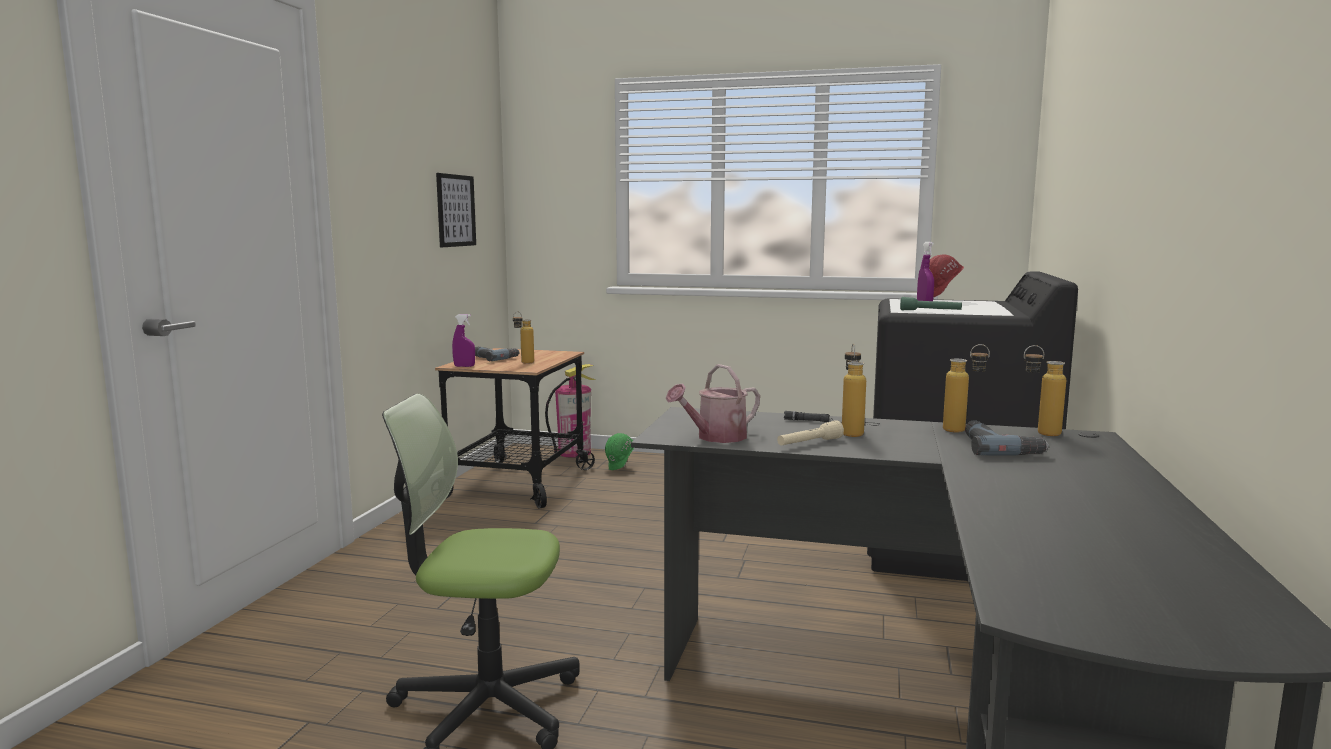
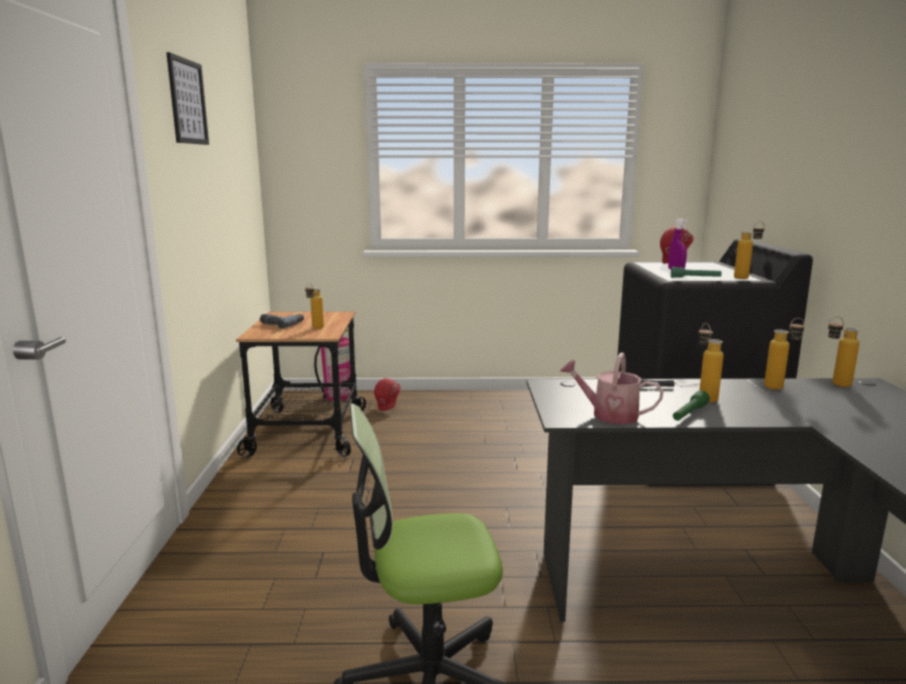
camera: 15 degrees left, 5 degrees up
(455, 210) = (232, 187): picture -> picture (187, 102)
(464, 366) = (263, 336): purple spray bottle -> none
(621, 468) = (388, 407): green hard hat -> red hard hat
(715, 437) = (608, 414): watering can -> watering can turned 75 degrees clockwise
(809, 443) = (689, 414): beige flashlight -> green flashlight
(998, 313) = (746, 278): none -> bottle
(999, 447) = (828, 404): power drill -> none

